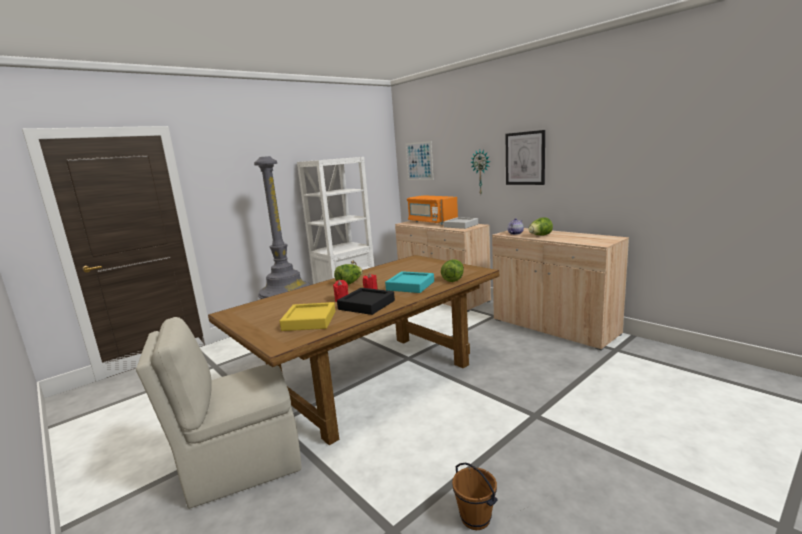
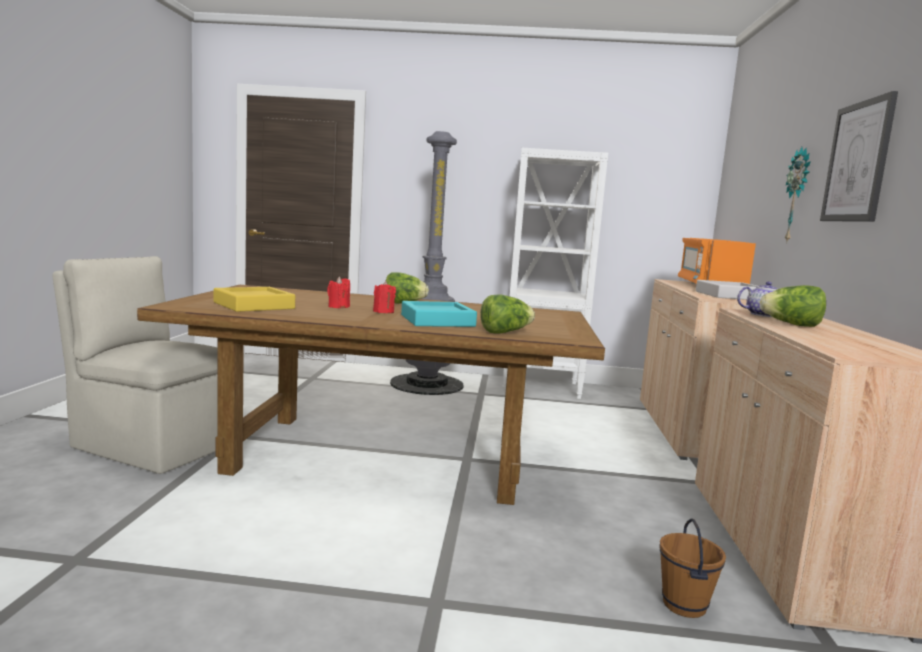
camera: 45 degrees right, 5 degrees down
(366, 305) = (334, 314): black tray -> none
(419, 161) = (739, 178): picture -> none
(475, 518) = (124, 613): brown bucket -> brown bucket (683, 605)

